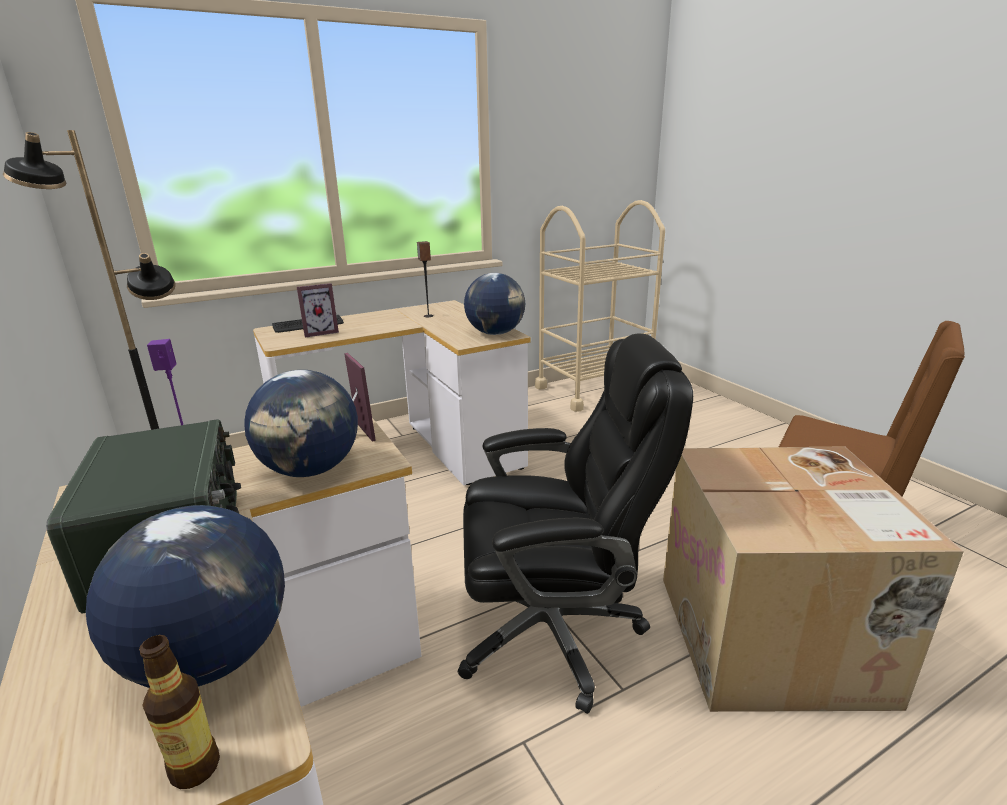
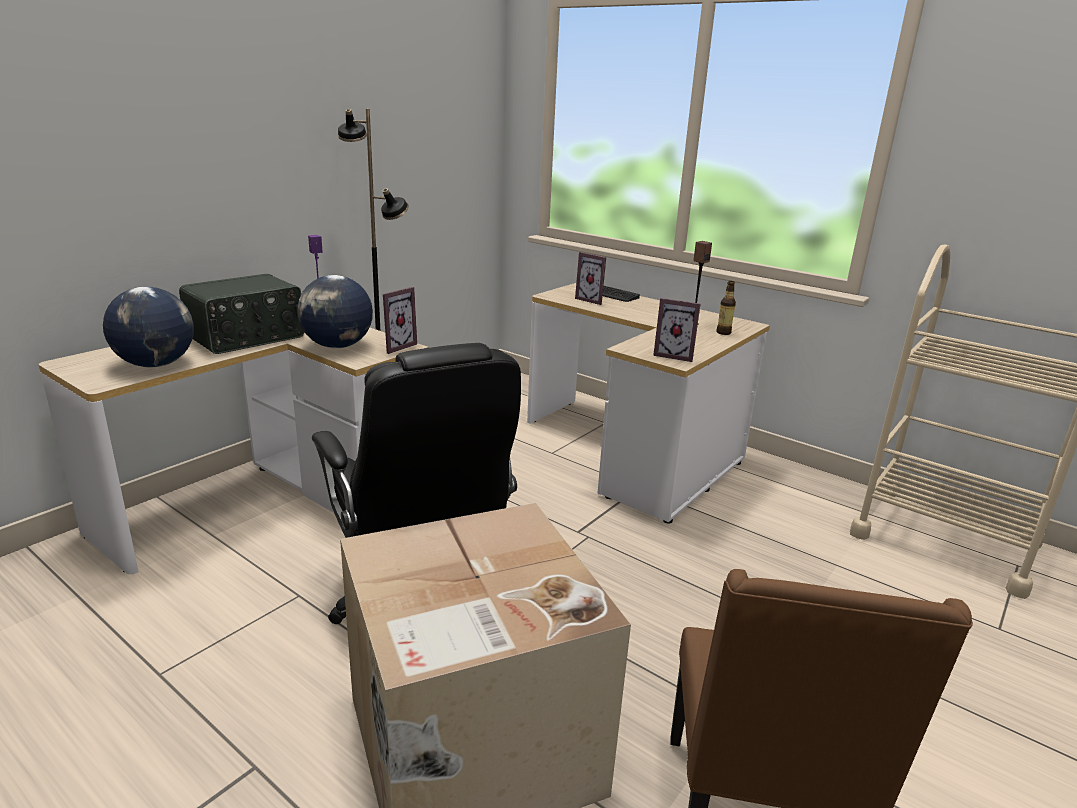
camera: 65 degrees right, 0 degrees up
(195, 768) = (91, 377): bottle -> bottle (723, 333)
(495, 333) = (674, 355): globe -> picture frame

